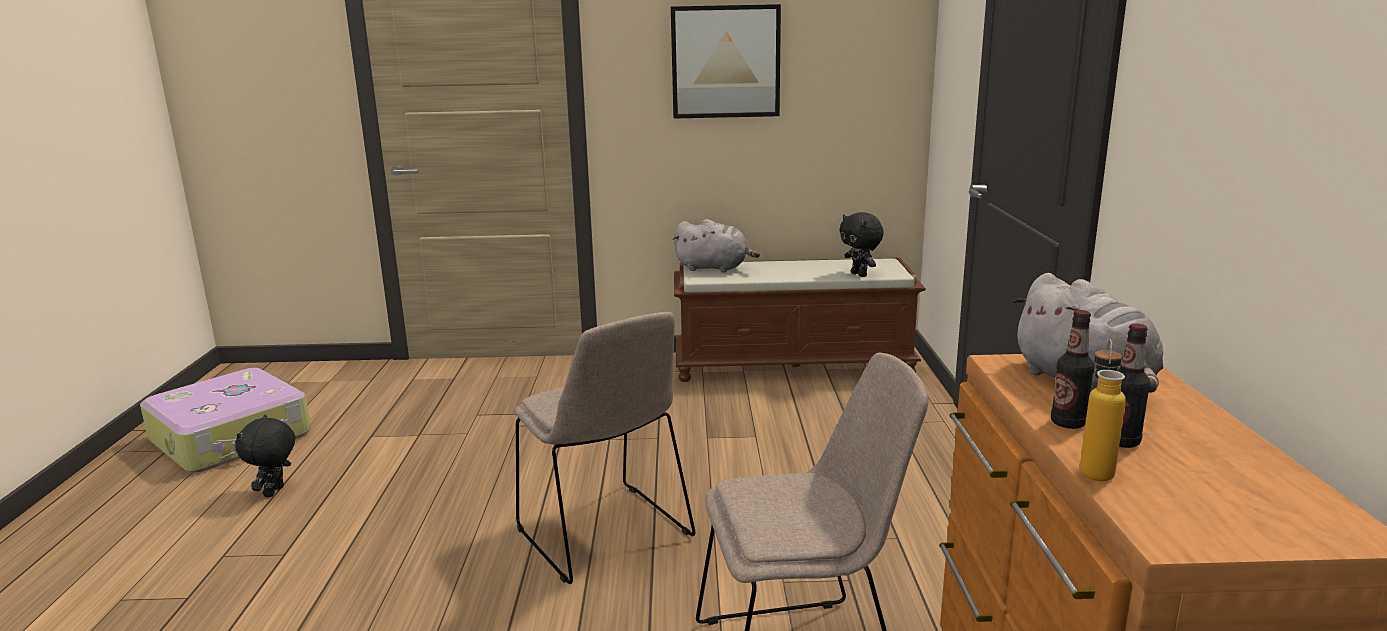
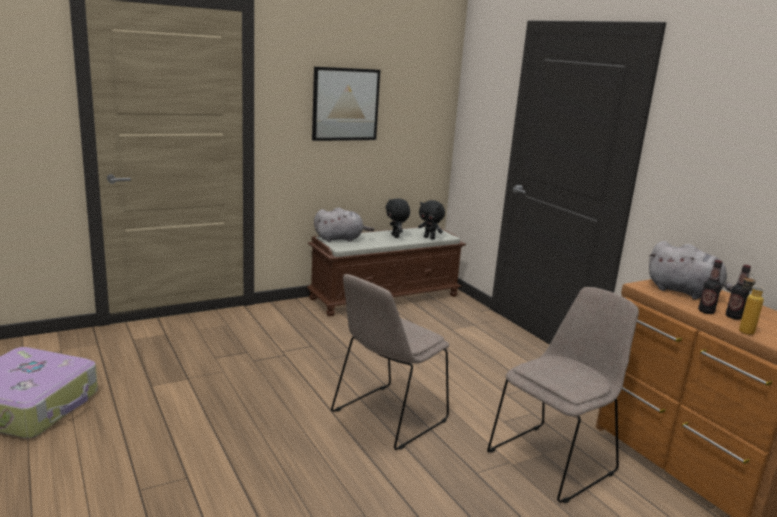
camera: 30 degrees left, 0 degrees up
(275, 492) = (123, 438): black plush toy -> black plush toy (396, 236)
(606, 535) = (387, 418): beige chair -> beige chair turned 105 degrees clockwise

